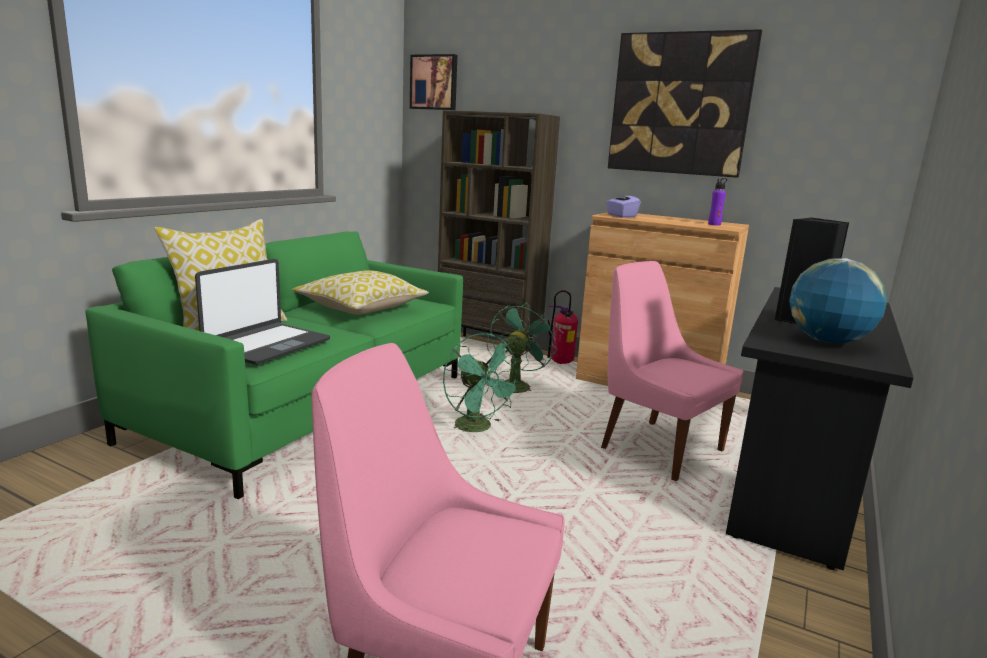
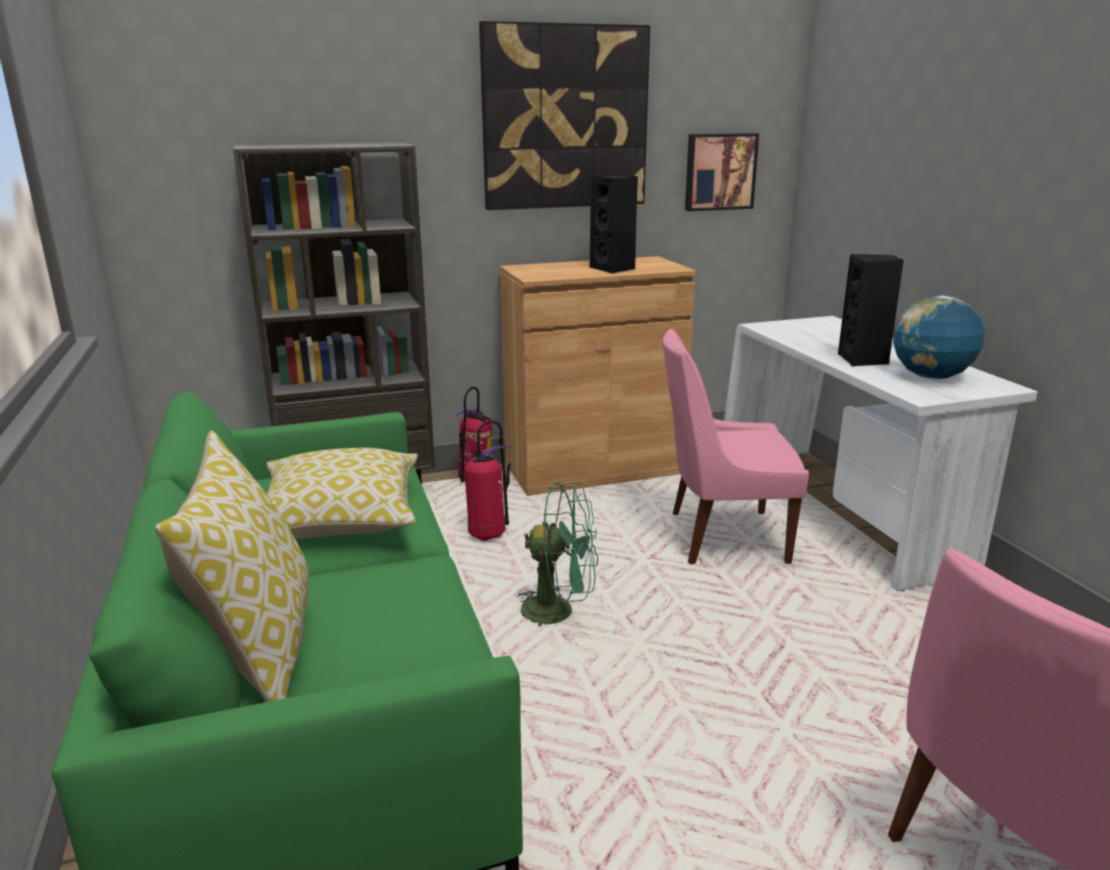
camera: 45 degrees left, 5 degrees up
(267, 345) = (398, 643): laptop -> none
(434, 82) = (150, 93): picture -> picture (719, 171)
(516, 385) = (488, 535): green fan -> fire extinguisher
(621, 216) = (547, 274): purple tissue box -> none
(678, 221) = (614, 269): none -> black speaker
(714, 224) = (647, 265): purple bottle -> none
(793, 480) = (838, 513): black desk -> white desk

